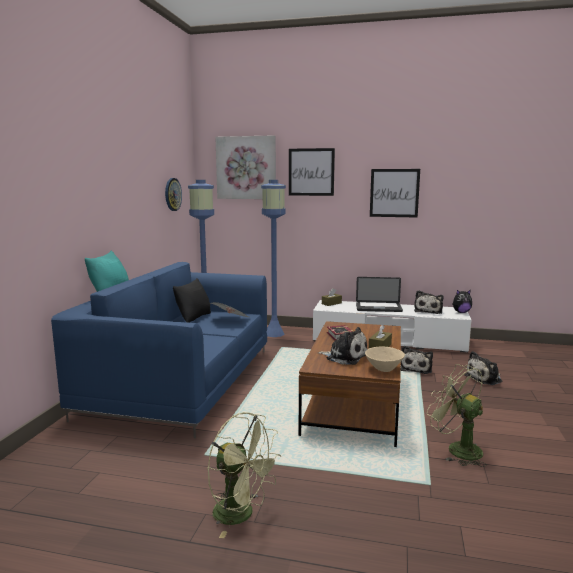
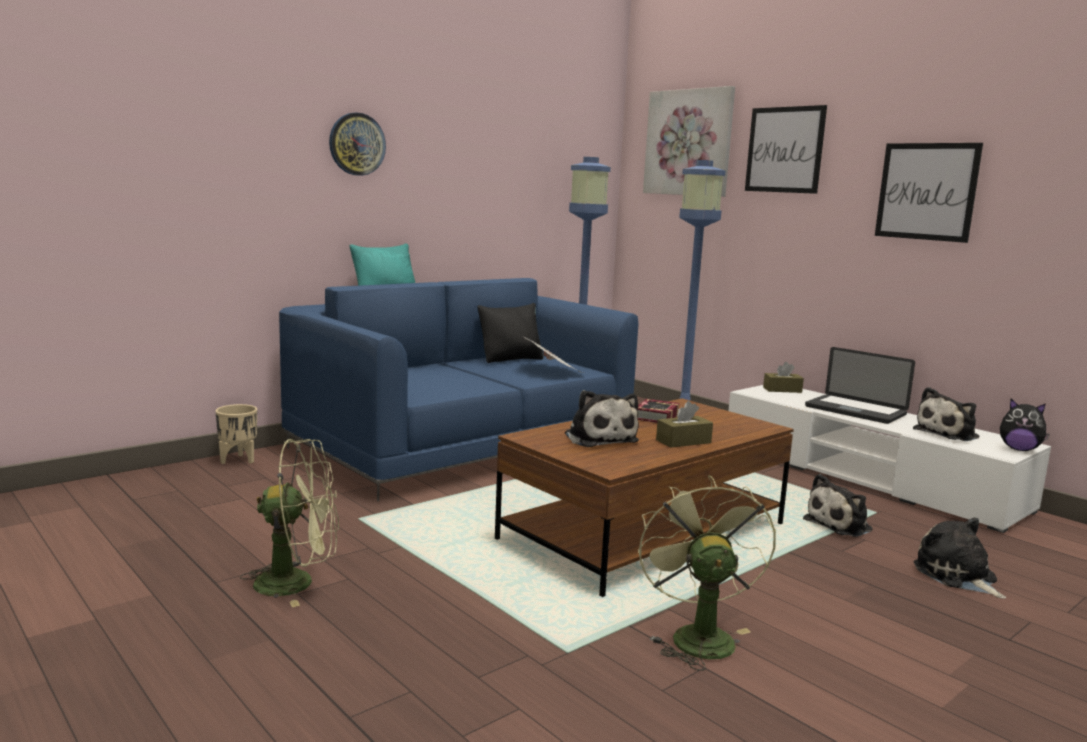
camera: 35 degrees right, 0 degrees up
(45, 444) = (238, 460): none -> beige planter
(172, 194) = (558, 179): wall clock -> wall clock (357, 144)
(241, 514) = (297, 583): green fan -> green fan turned 75 degrees counterclockwise
(383, 369) = (619, 463): beige bowl -> none
(485, 378) = (957, 576): plush toy -> plush toy turned 60 degrees clockwise

